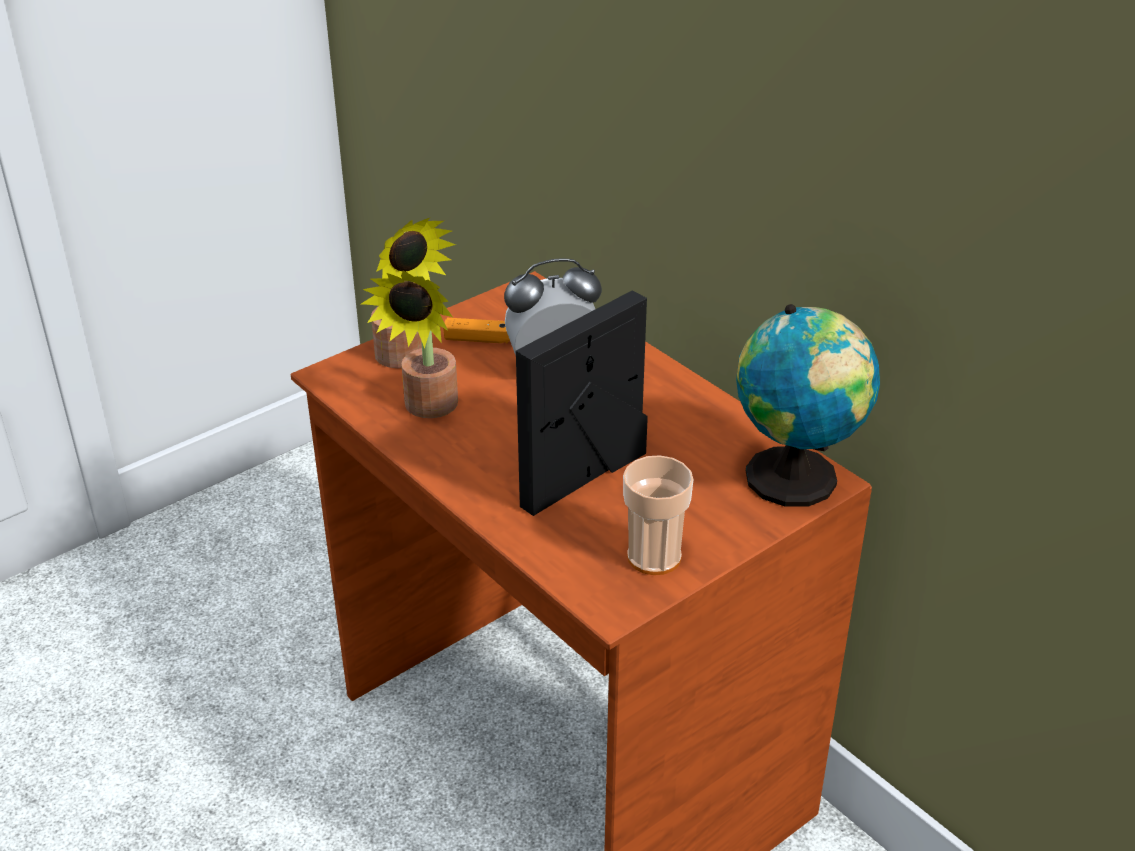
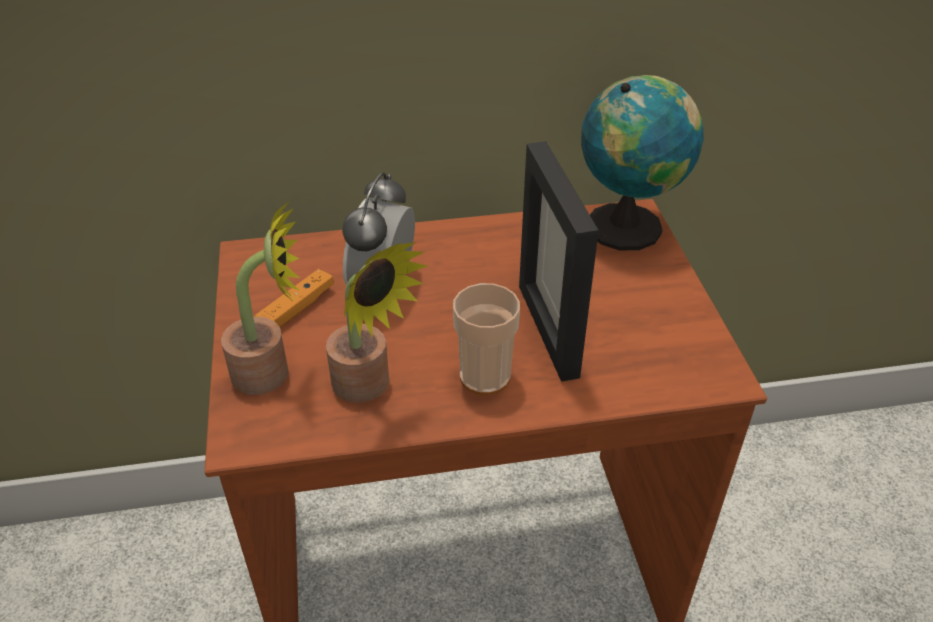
camera: 60 degrees left, 5 degrees up
(654, 557) = (675, 330): cup -> cup (485, 377)

